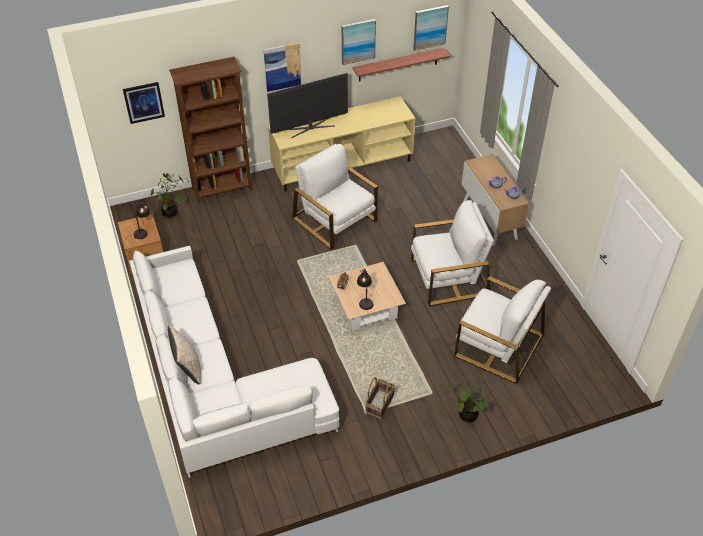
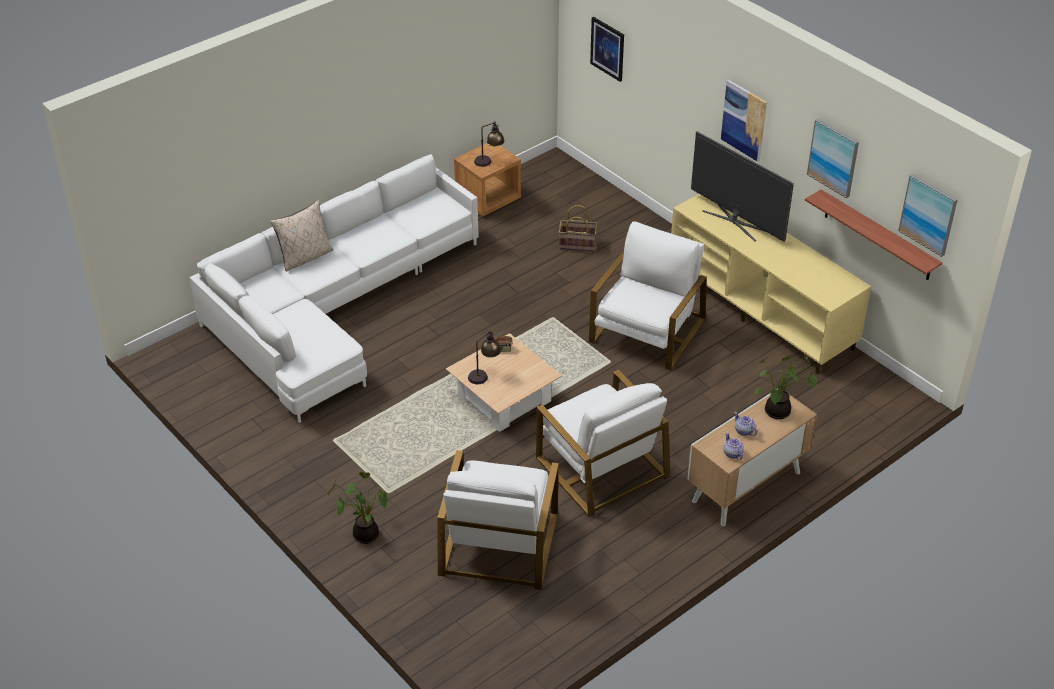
camera: 70 degrees right, 5 degrees down
(171, 213) = (572, 194): potted plant -> potted plant (777, 413)
(223, 189) = (641, 220): brown bookcase -> none
(379, 404) = (352, 448): basket -> basket (577, 244)

